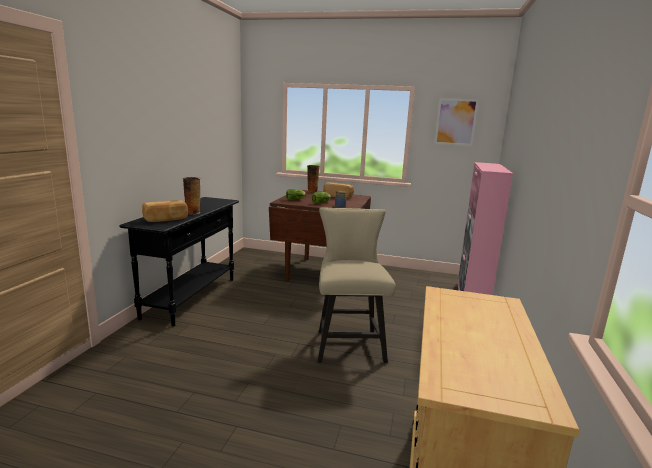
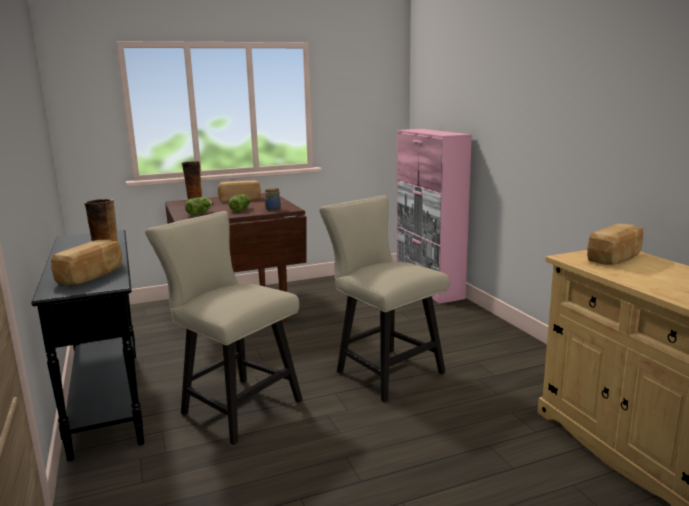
camera: 35 degrees left, 0 degrees up
(238, 326) = (234, 405): none -> beige chair
(455, 122) = (360, 85): picture -> none
(481, 307) = (616, 258): none -> bread

